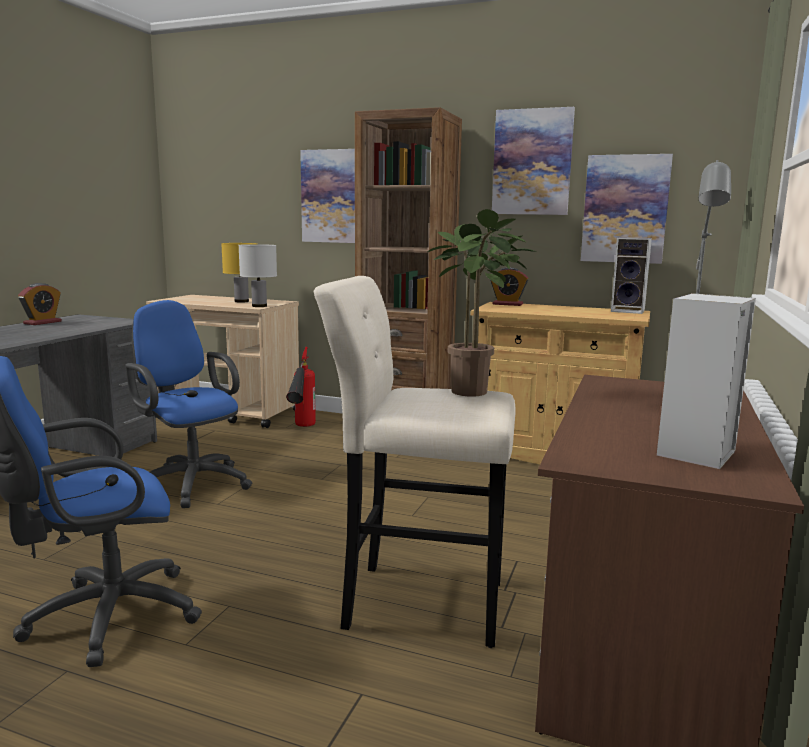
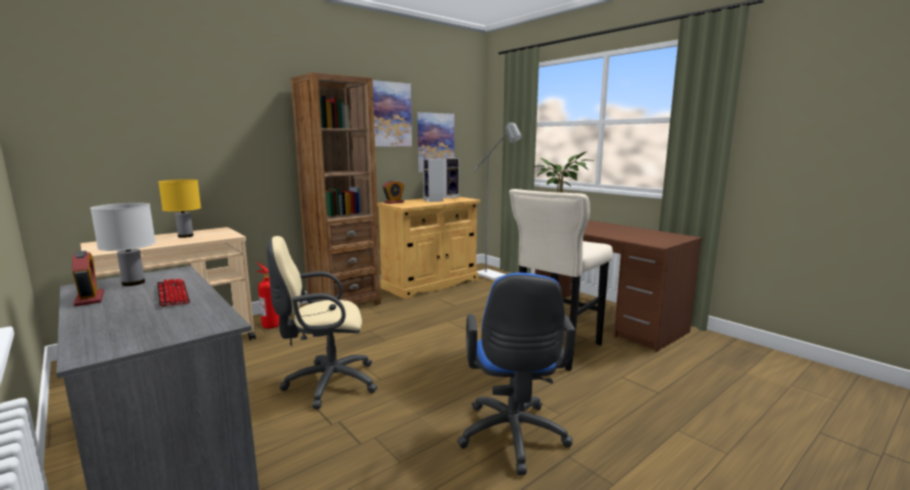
camera: 60 degrees left, 0 degrees up
(60, 330) = (172, 294): none -> keyboard
(191, 482) = (326, 383): blue office chair -> beige office chair
(259, 306) = (229, 235): white table lamp -> white table lamp (134, 283)
(333, 196) = (249, 134): picture -> none
(697, 454) = (655, 235): speaker -> speaker (434, 200)

